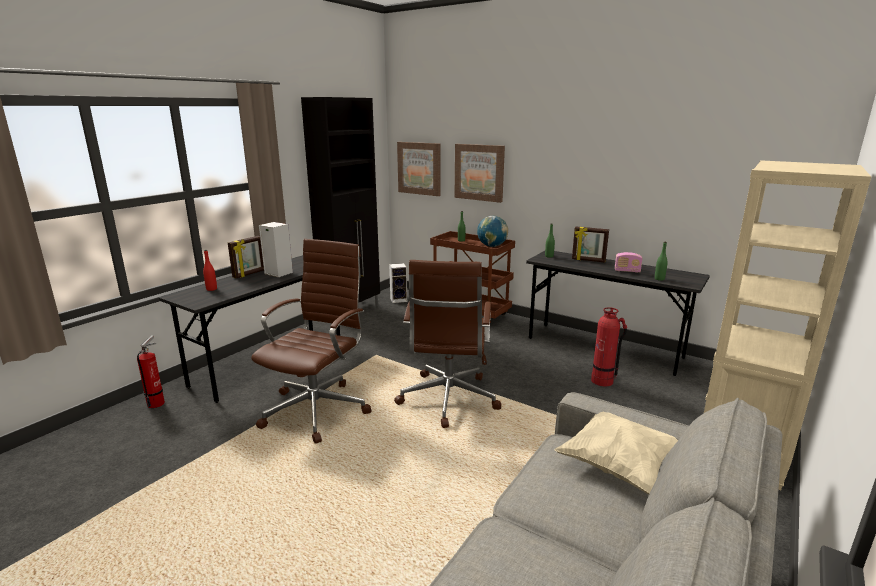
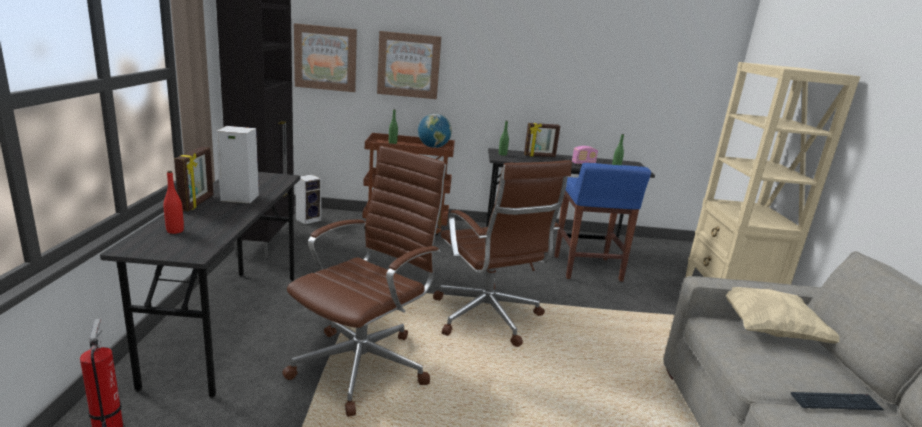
camera: 35 degrees left, 0 degrees up
(318, 409) = (364, 365): brown office chair -> brown office chair turned 45 degrees clockwise
(572, 546) = (836, 403): none -> keyboard
(602, 381) = (587, 269): fire extinguisher -> blue stool

